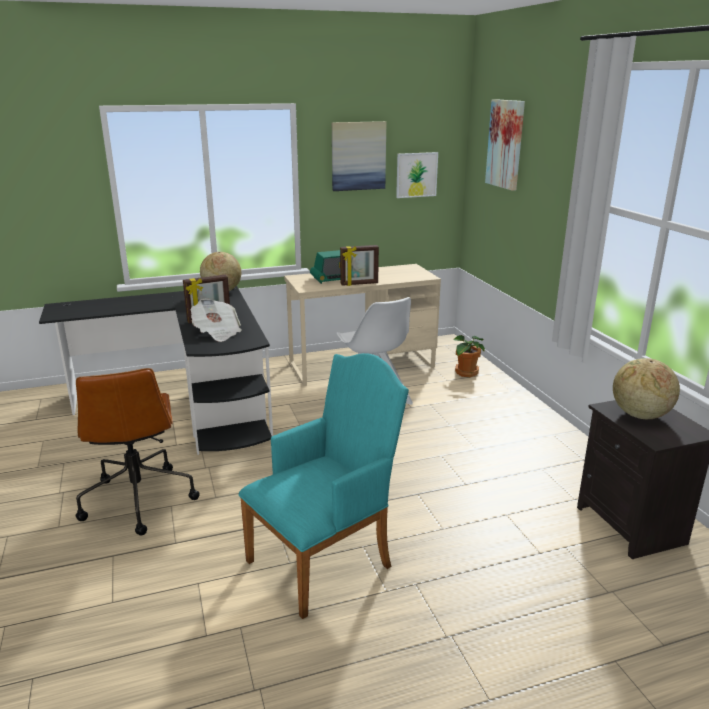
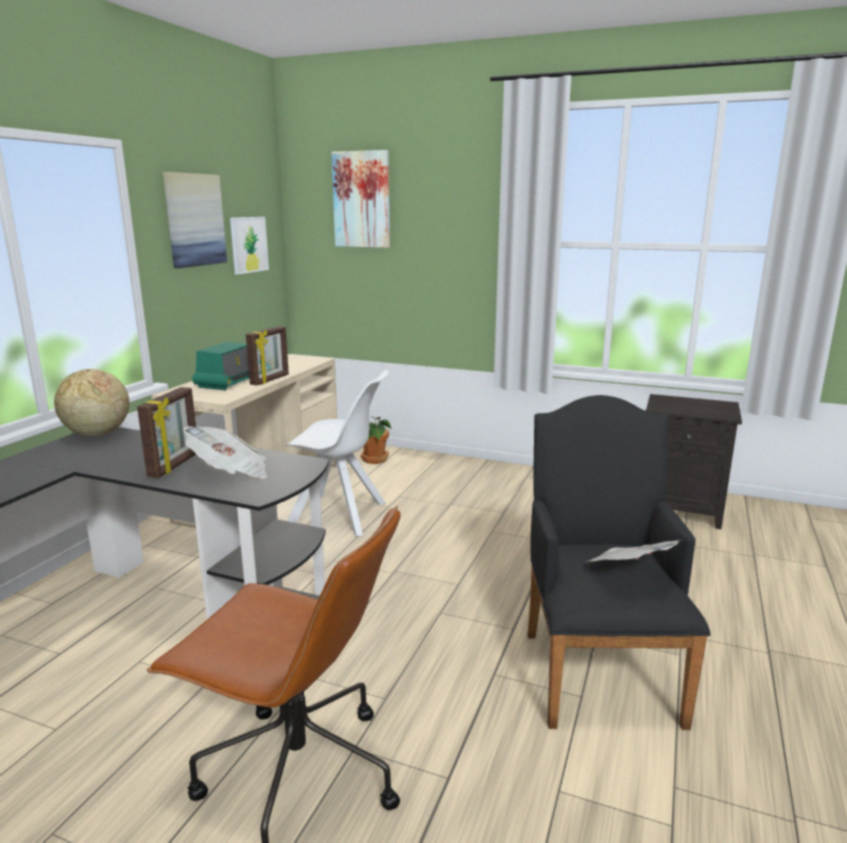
camera: 50 degrees left, 5 degrees down
(312, 489) = (630, 572): none -> newspaper
(326, 559) = (598, 668): turquoise armchair -> black armchair
(639, 415) = (682, 406): globe -> none

